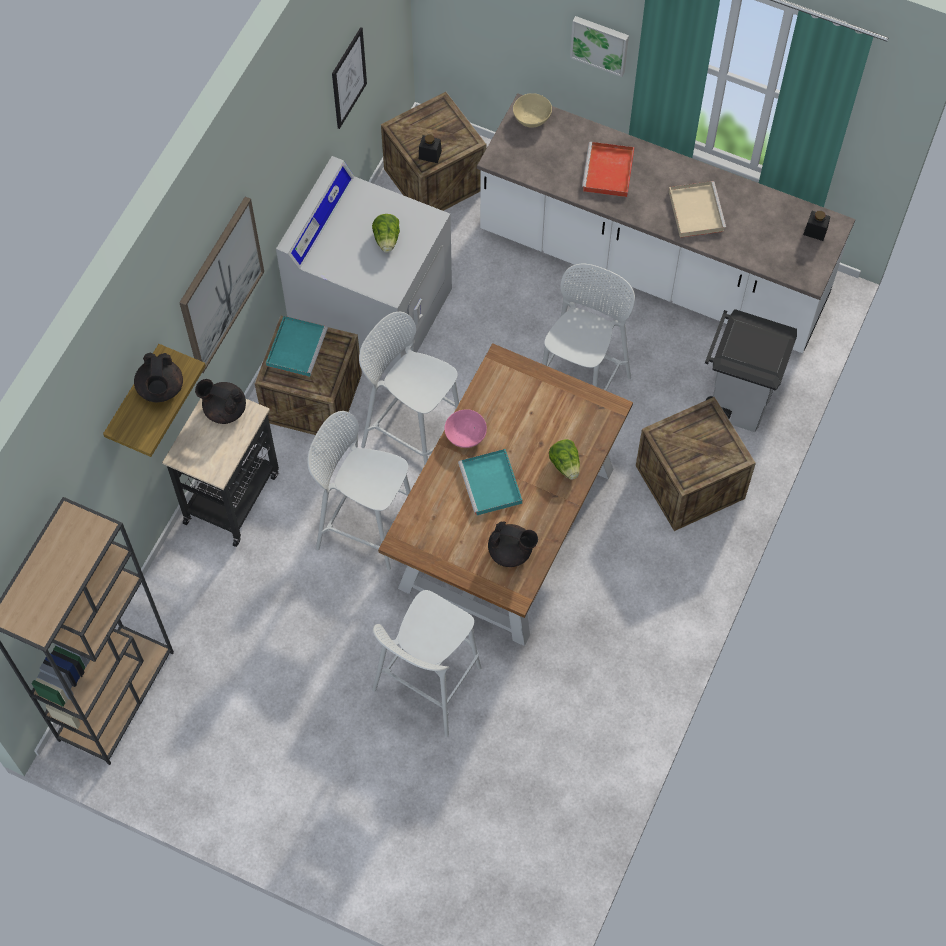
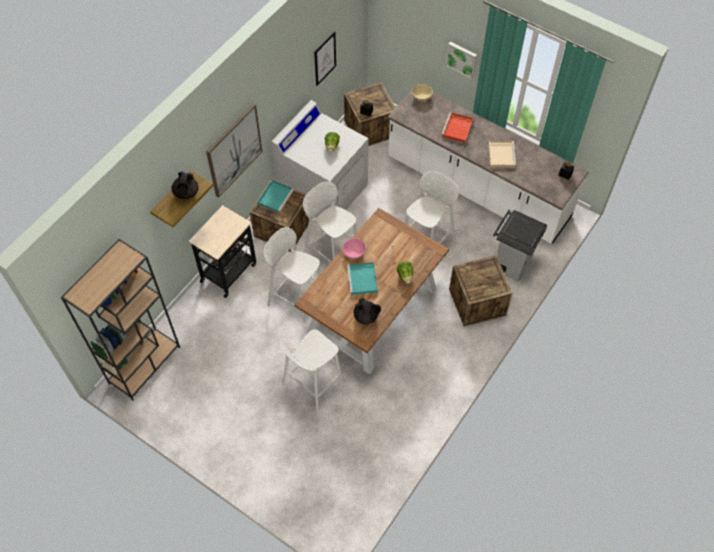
camera: 10 degrees right, 5 degrees down
(224, 409) = (227, 219): black teapot -> none

